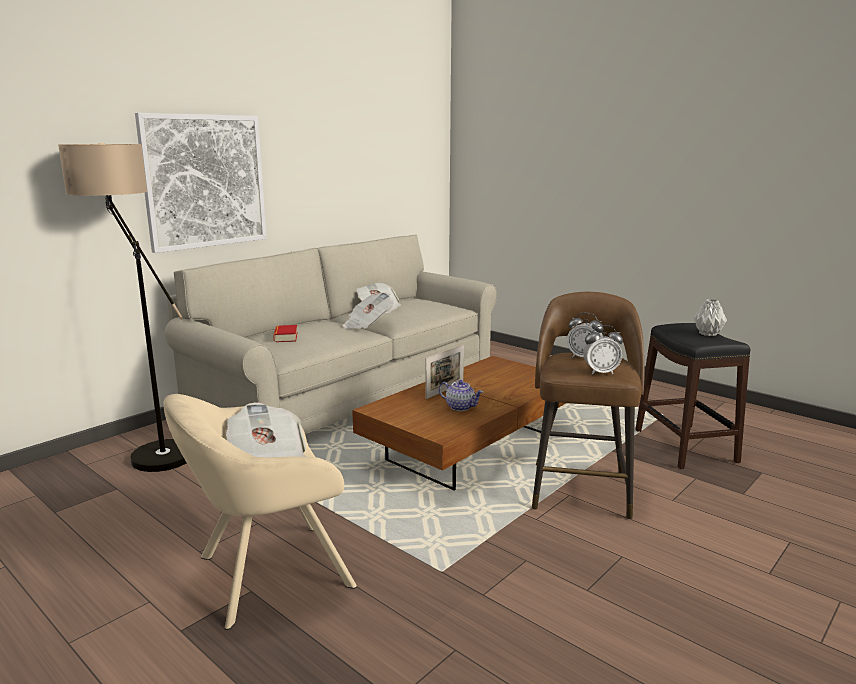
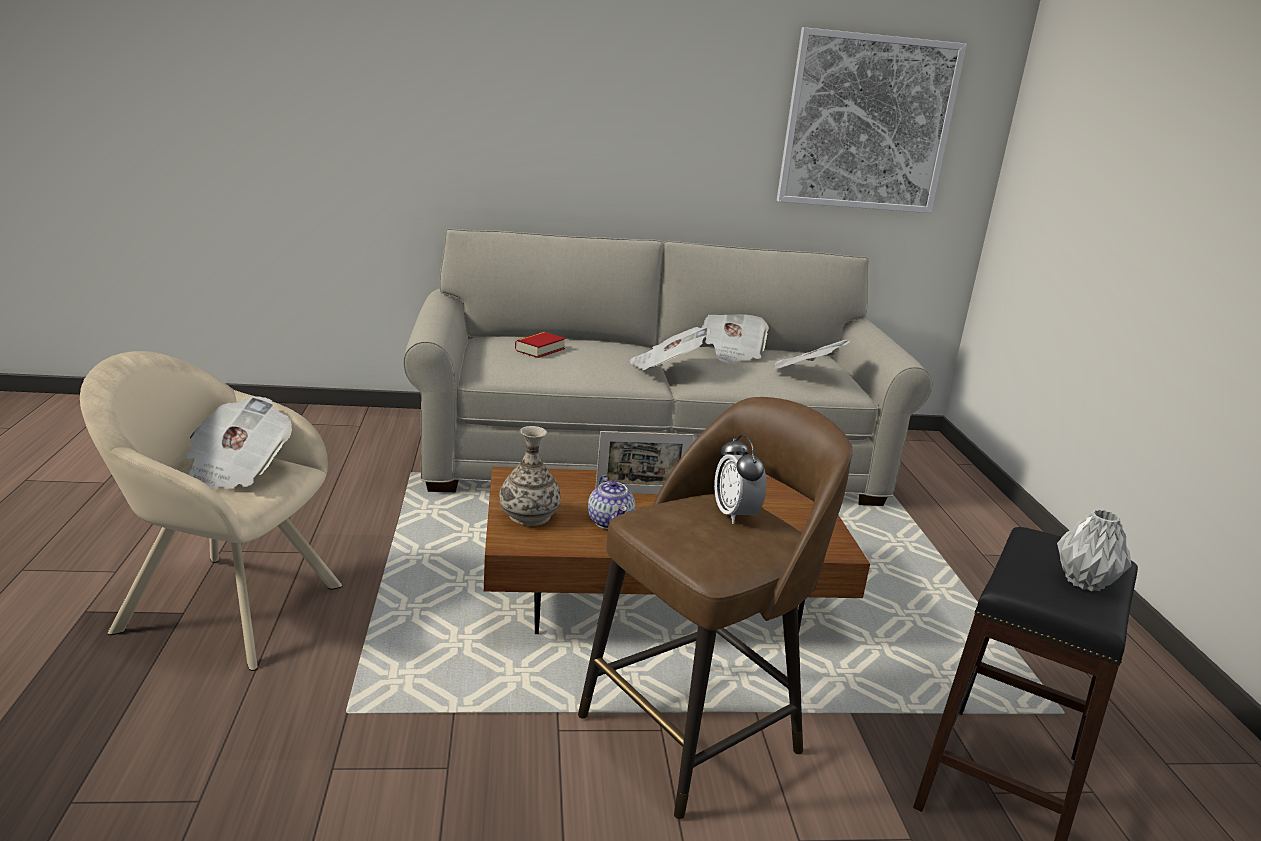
camera: 40 degrees right, 5 degrees up
(152, 450) = (363, 434): floor lamp -> none
(205, 181) = (524, 121): picture -> picture (867, 123)
(422, 421) = (529, 516): none -> vase
(430, 306) = (805, 373): none -> newspaper
(601, 372) = (694, 546): alarm clock -> none

